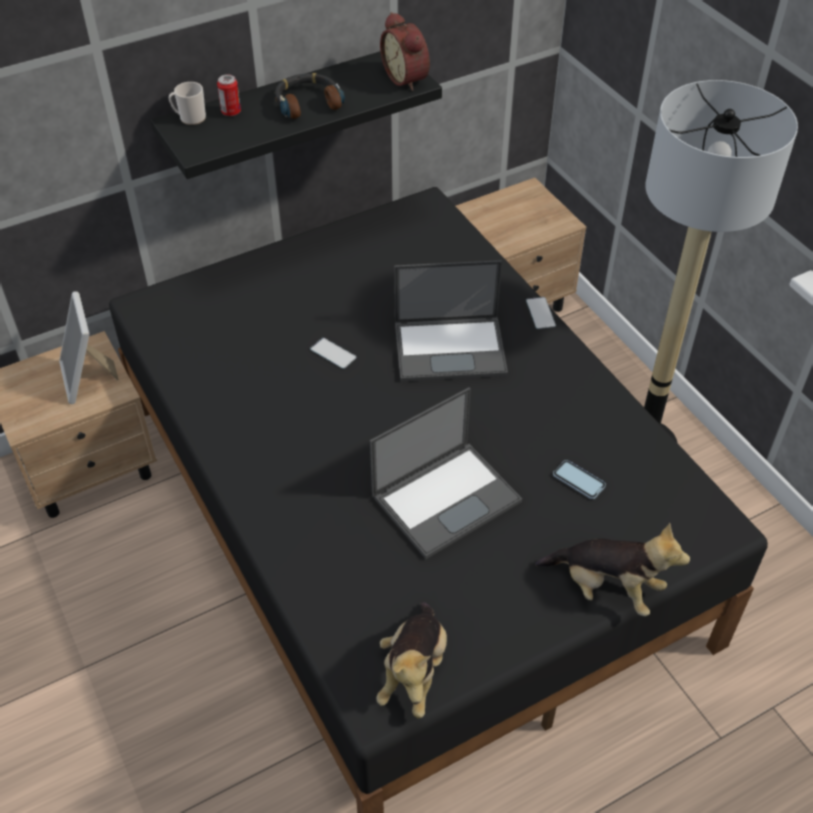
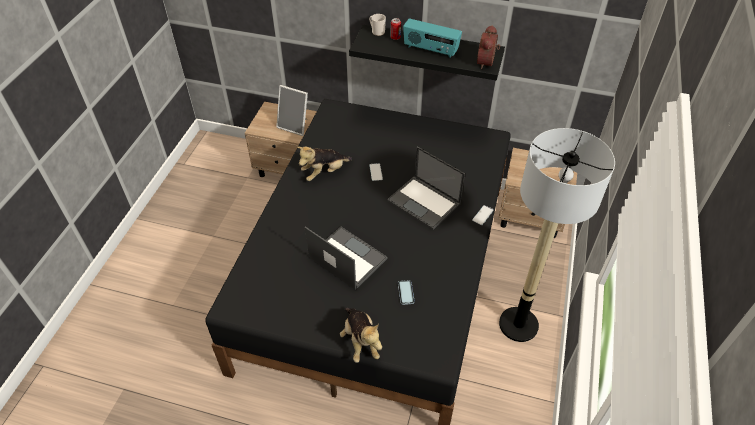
camera: 45 degrees right, 0 degrees up
(88, 378) = (295, 125): picture frame -> picture frame turned 90 degrees counterclockwise
(308, 102) = (430, 50): headphones -> radio
(414, 672) = (254, 308): plush toy -> plush toy (324, 172)
(447, 497) = (346, 257): laptop -> laptop turned 150 degrees counterclockwise

